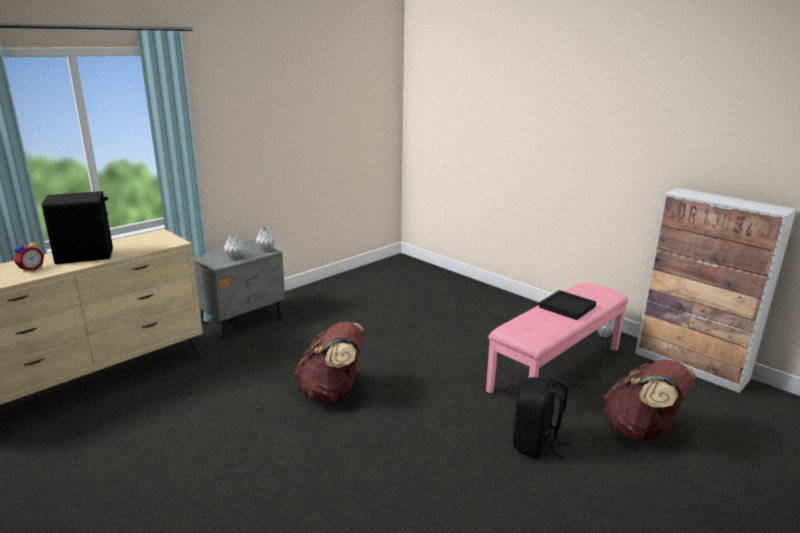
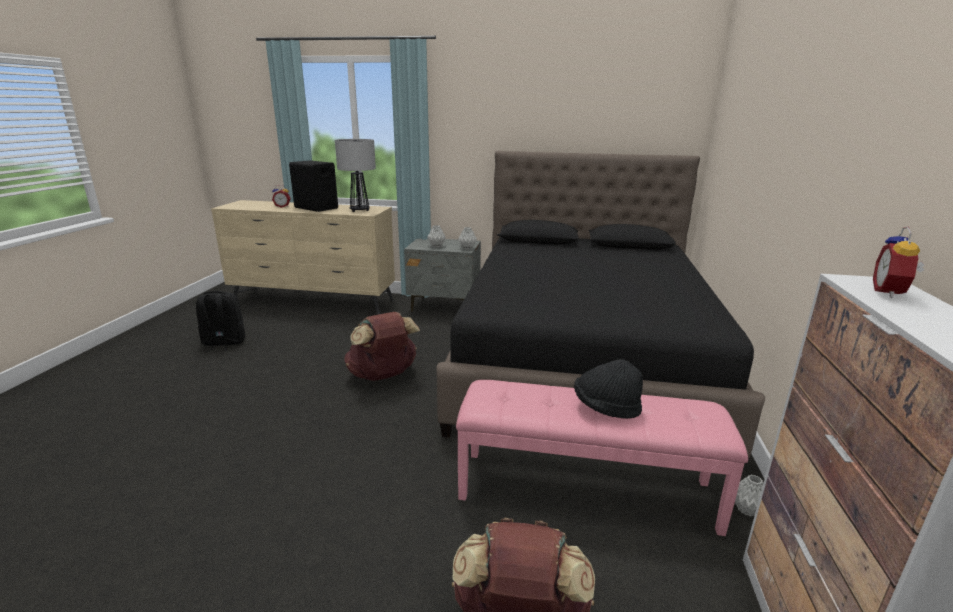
camera: 55 degrees right, 0 degrees up
(150, 242) = (359, 210): none -> table lamp
(420, 309) = (582, 362): none -> black bed
(536, 444) = (400, 522): black backpack -> black backpack (223, 343)
(568, 307) = (606, 407): black tray -> black hat
(697, 194) = (891, 293): none -> alarm clock

